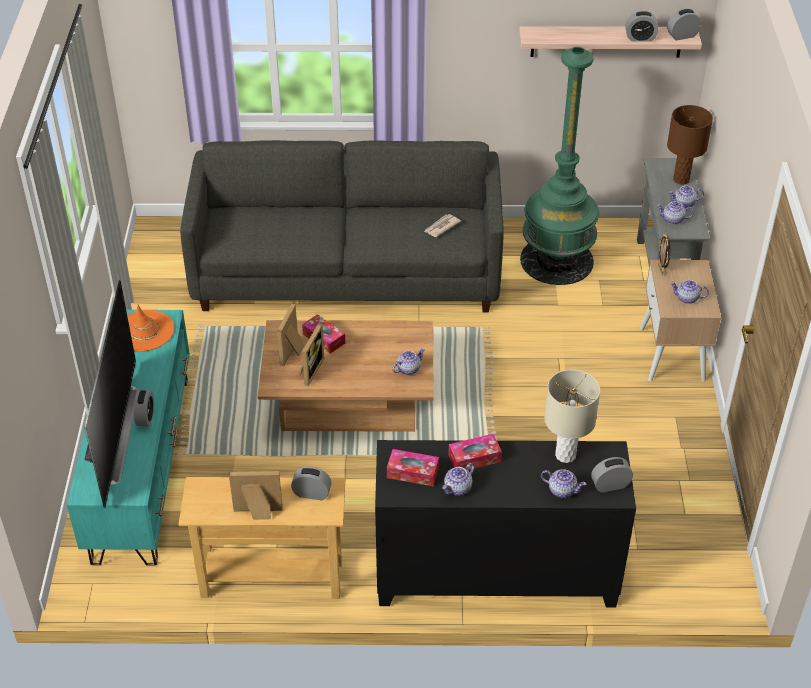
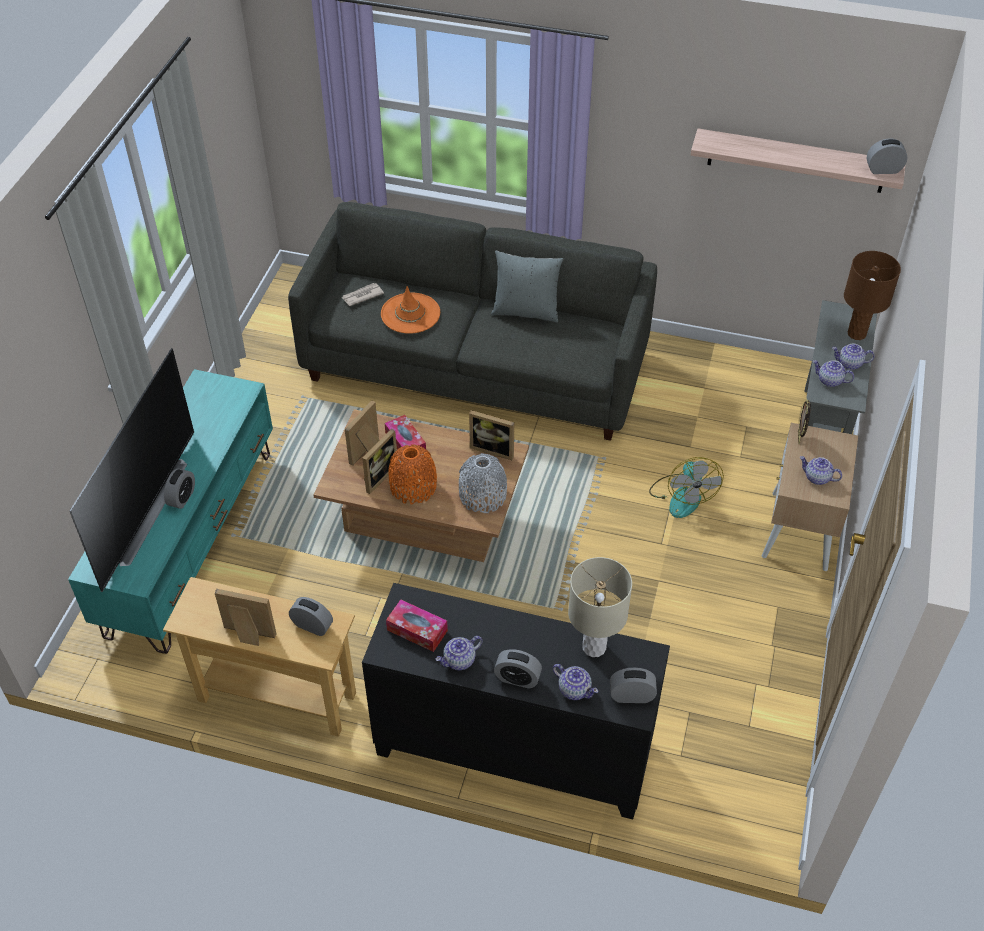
camera: 15 degrees right, 5 degrees up
(144, 331) = (216, 400): orange hat -> orange hat (410, 313)
(344, 373) = (413, 487): none -> orange vase
(392, 211) = (526, 311): none -> grey pillow
(403, 329) = (493, 448): none -> picture frame
(408, 369) = (482, 496): teapot -> grey vase
(441, 227) = (572, 339): newspaper -> newspaper (362, 296)
(474, 458) = (491, 628): tissue box -> none
(557, 260) = (706, 395): green floor lamp -> none
(565, 345) = (682, 495): none -> fan
(640, 38) = (832, 165): alarm clock -> alarm clock (517, 678)

